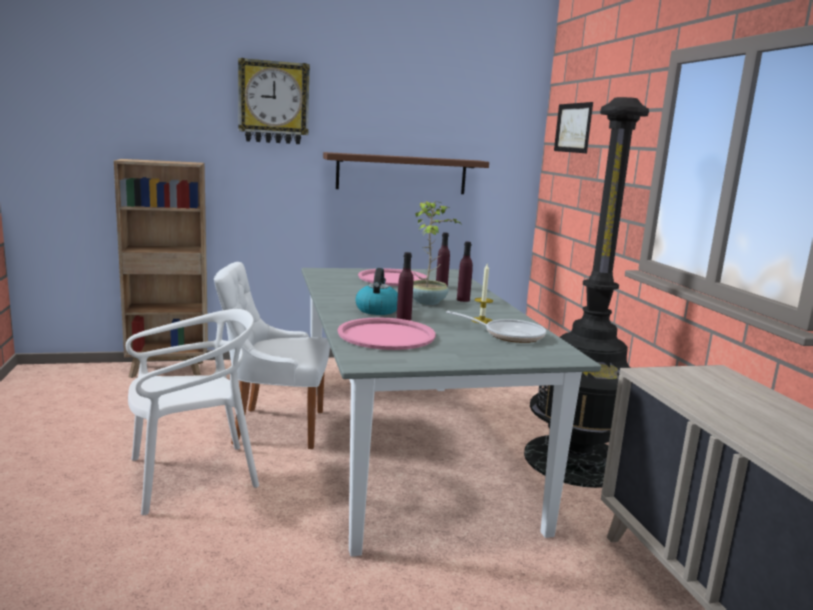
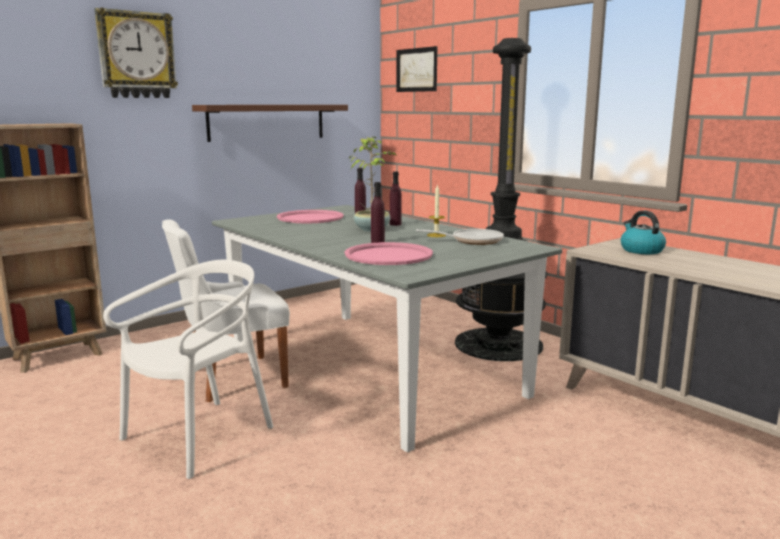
camera: 25 degrees left, 0 degrees up
(377, 310) = (345, 240): kettle -> kettle (641, 250)

